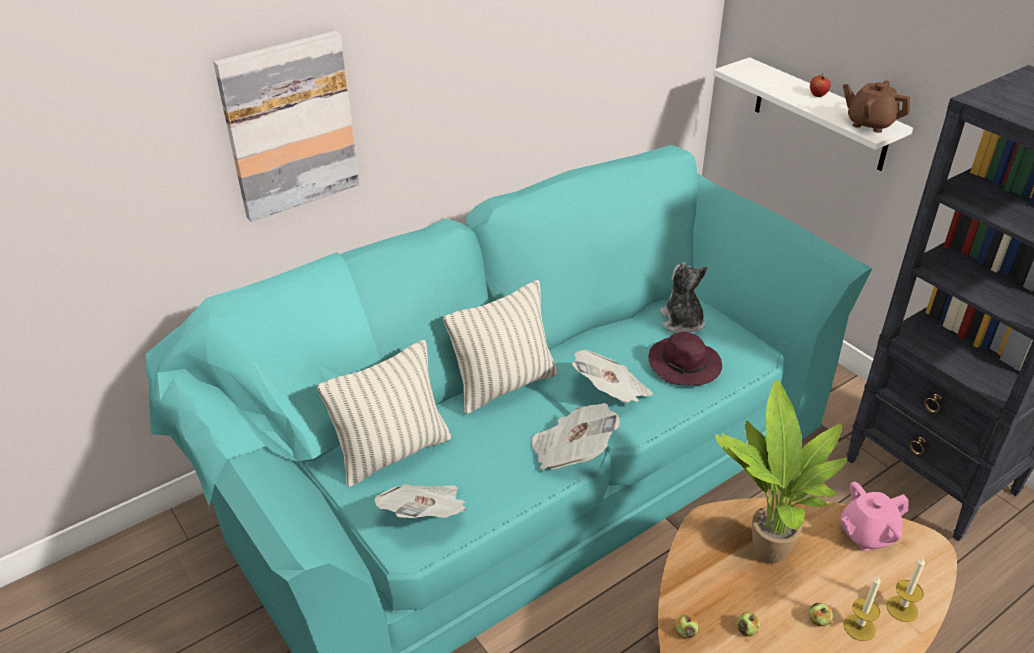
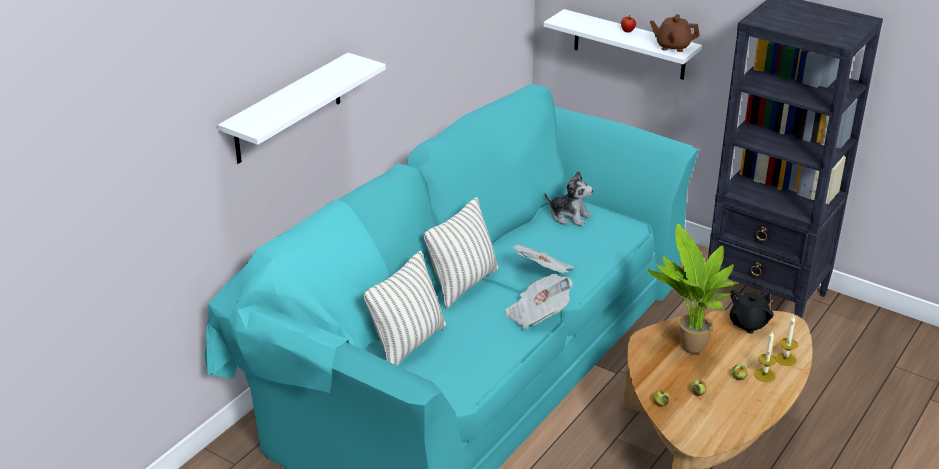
camera: 20 degrees left, 5 degrees down
(290, 126) = (288, 109): picture -> white shelf
(426, 516) = (458, 374): newspaper -> none
(682, 322) = (569, 216): plush toy -> plush toy turned 150 degrees clockwise
(685, 366) = (587, 244): purple hat -> none
(866, 534) = (748, 324): pink teapot -> black teapot

